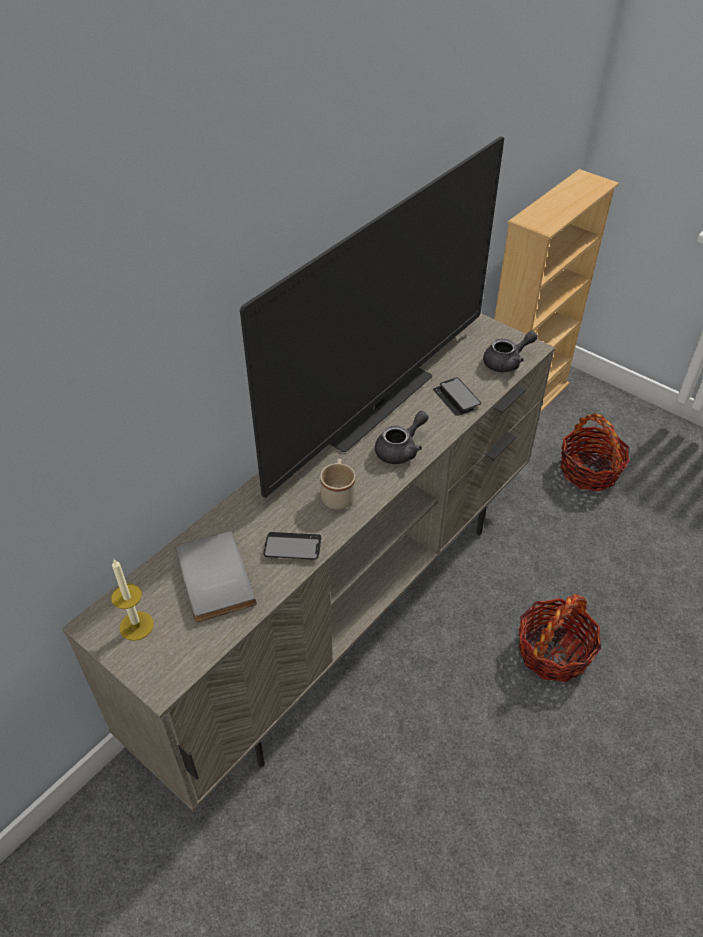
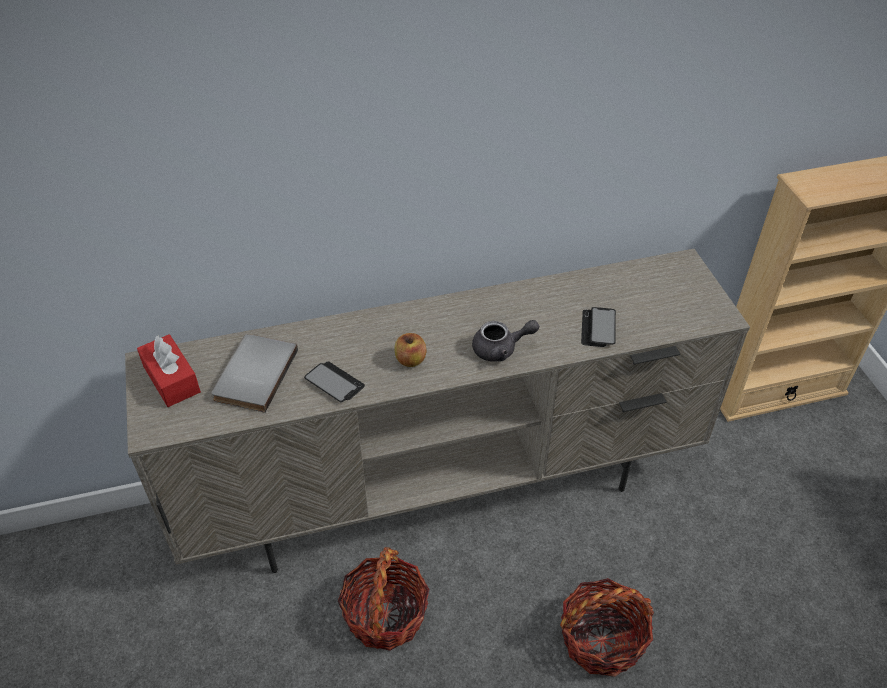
camera: 35 degrees right, 0 degrees up
(136, 626) = (171, 379): candle -> red tissue box
(338, 494) = (410, 360): beige mug -> apple
(379, 407) = (517, 303): television -> none
(507, 362) = (682, 318): grey teapot -> none
(589, 471) = (793, 492): basket -> basket (385, 615)

